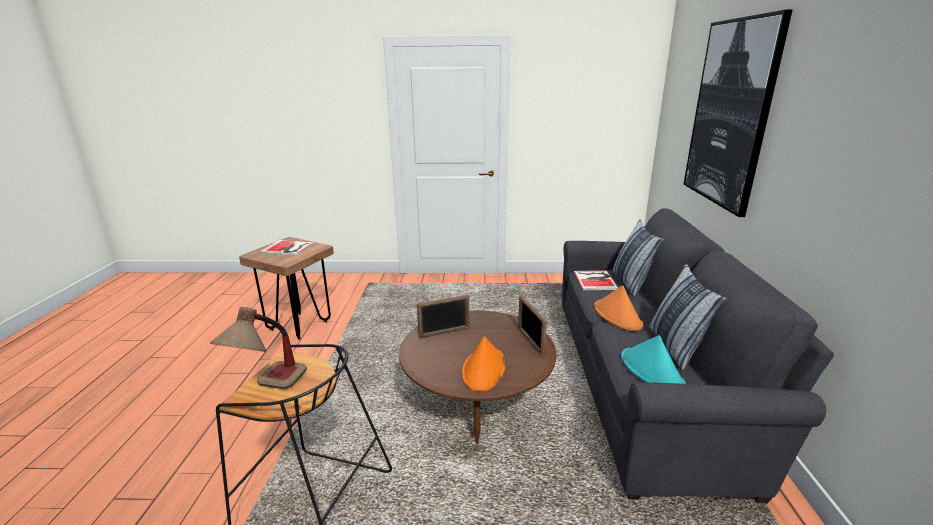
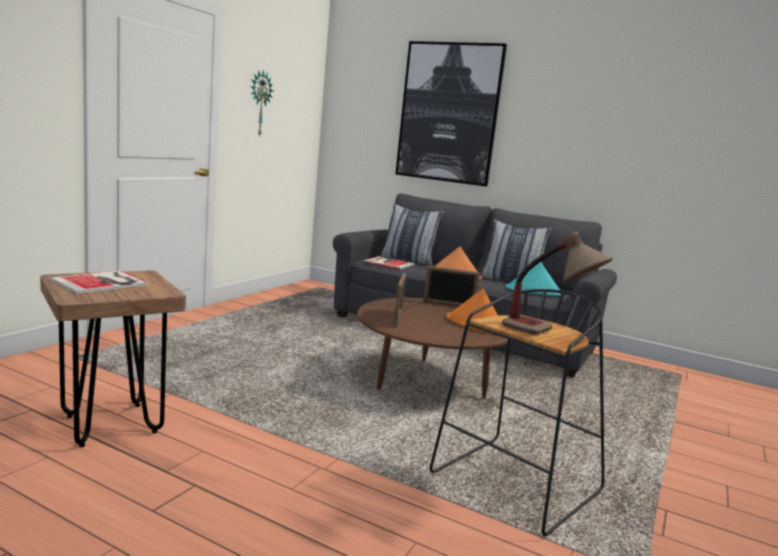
camera: 65 degrees left, 10 degrees down
(558, 111) = (259, 103): none -> wall clock

